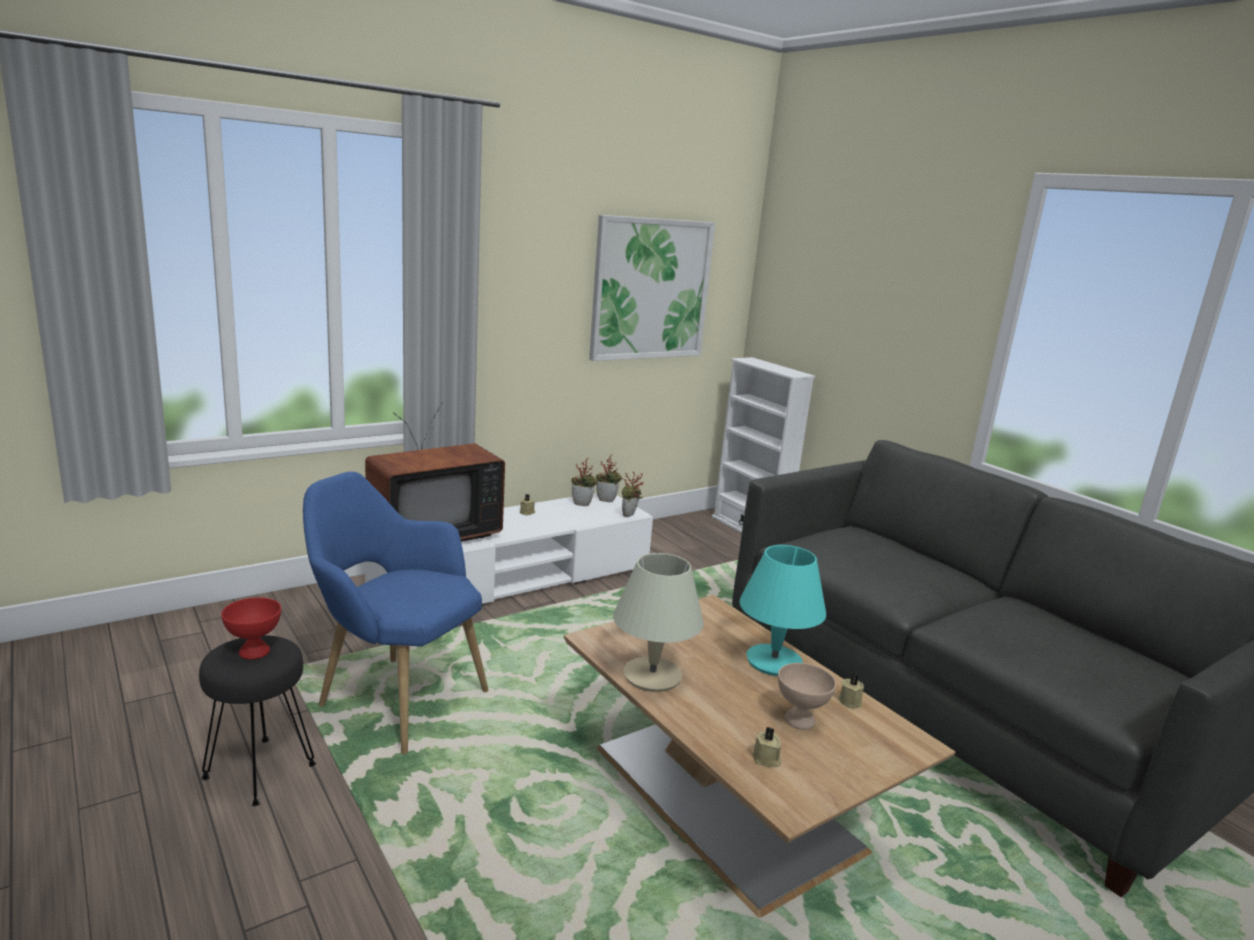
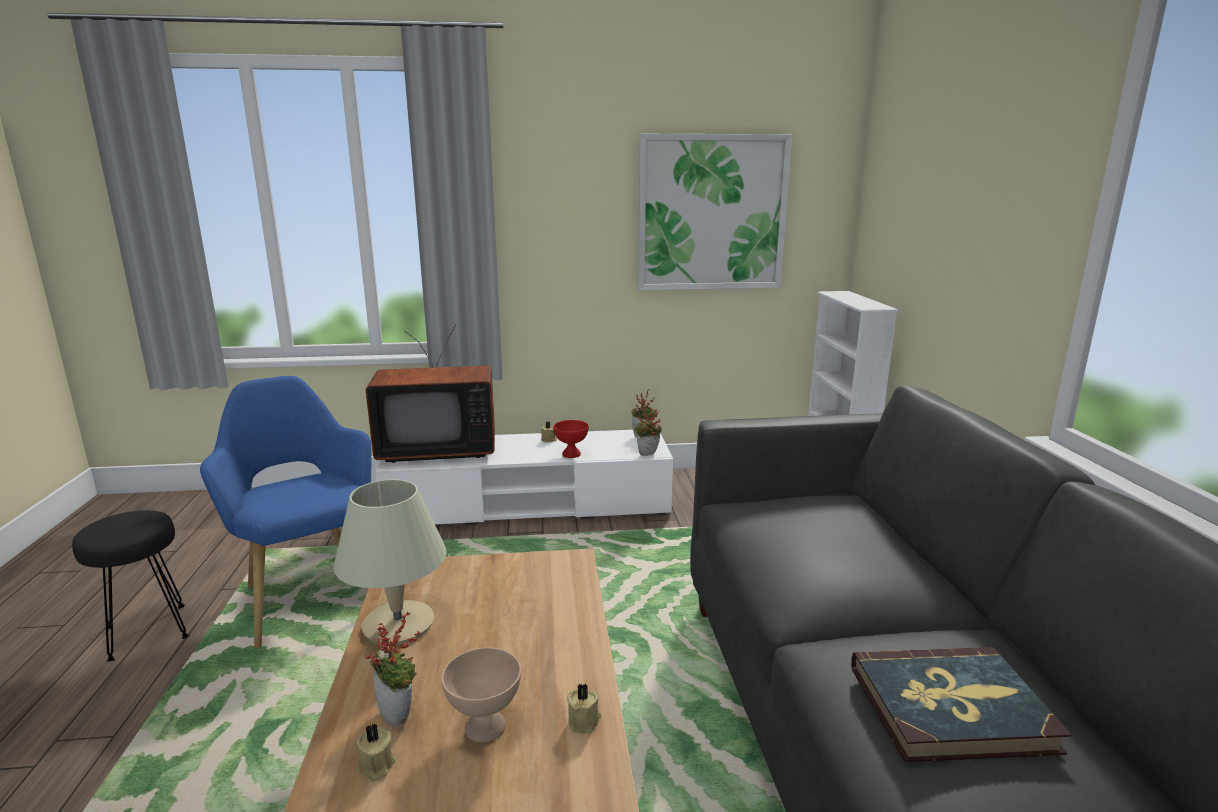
camera: 30 degrees right, 0 degrees up
(254, 651) = (127, 523): red bowl -> red bowl (571, 454)
(583, 504) = (613, 438): potted plant -> potted plant (400, 715)
(773, 661) = (555, 642): turquoise table lamp -> none
(1040, 639) = (951, 709): none -> book

